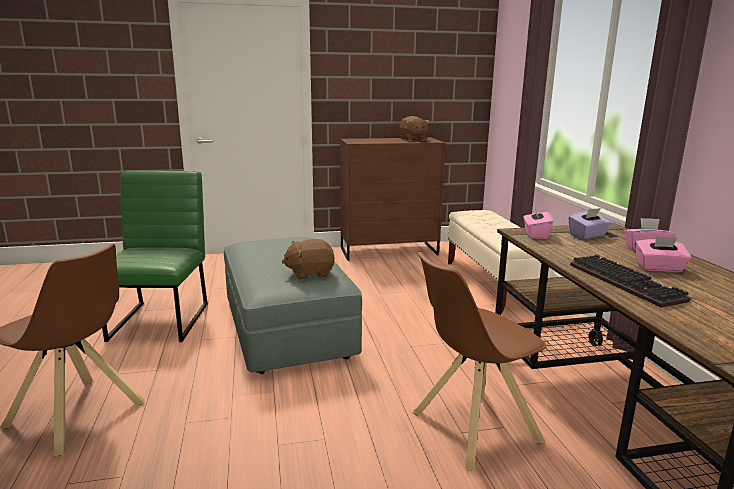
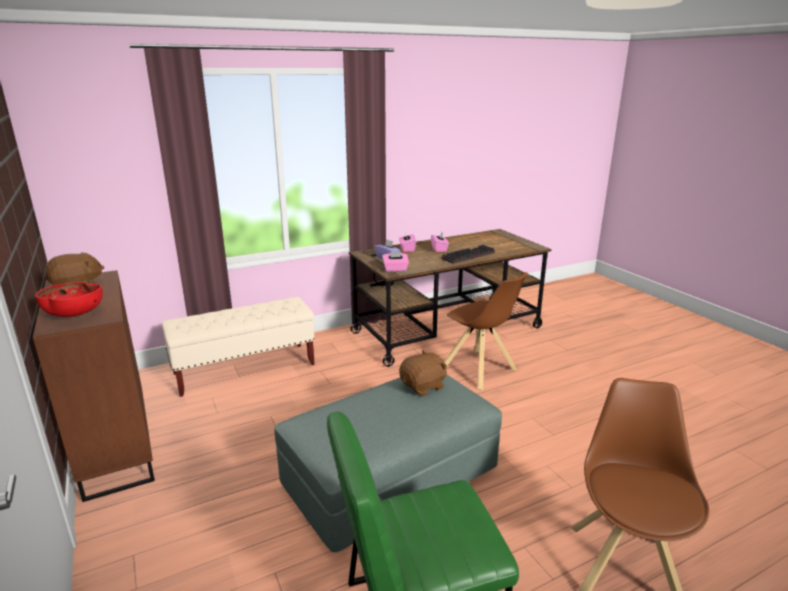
camera: 105 degrees left, 5 degrees up
(310, 274) = (423, 386): brown plush toy -> brown plush toy turned 90 degrees counterclockwise
(365, 140) = (74, 314): none -> red bowl

